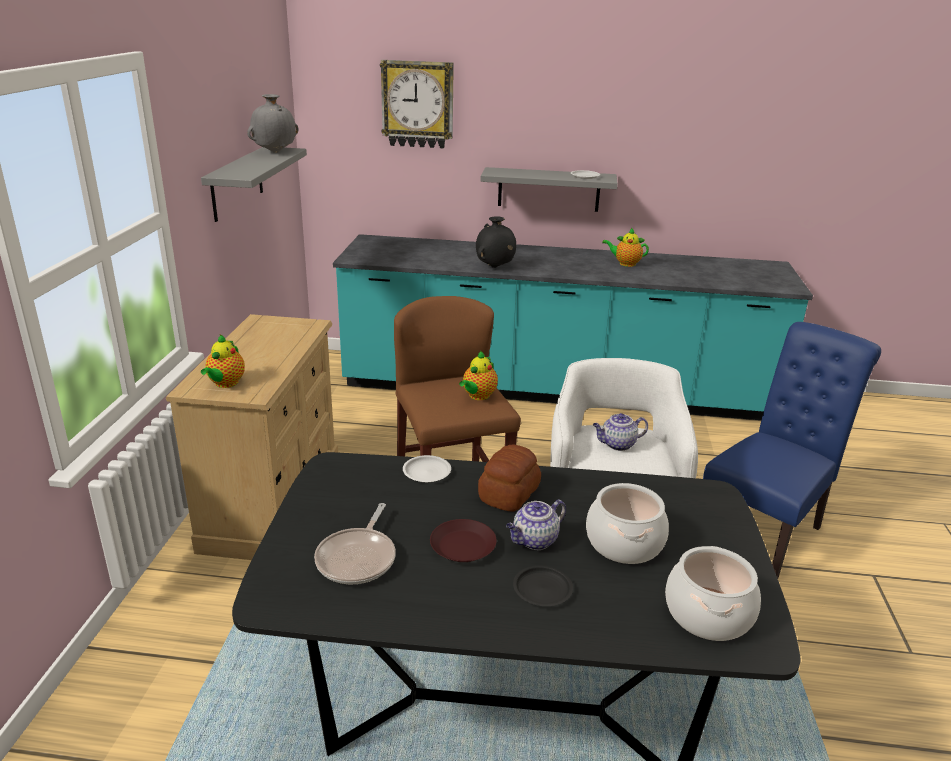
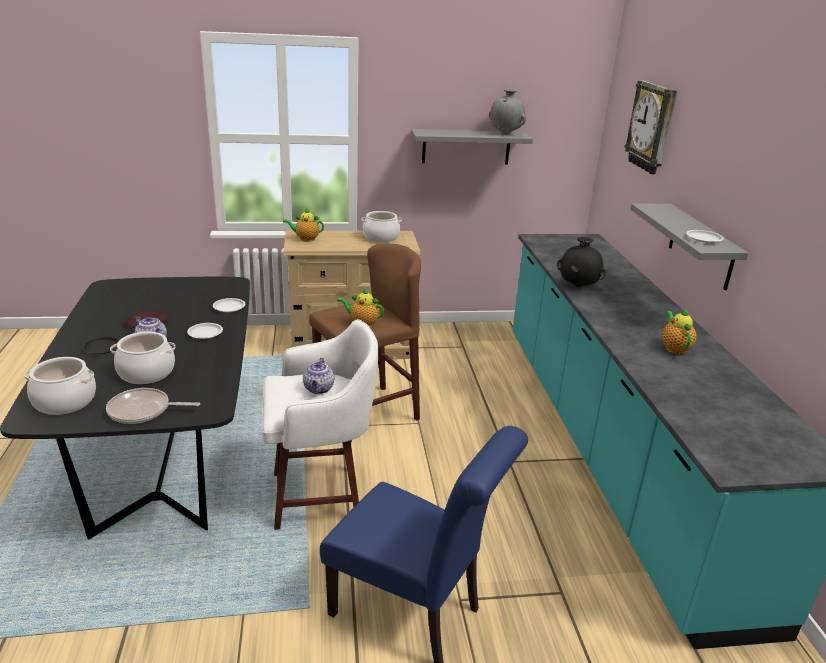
camera: 75 degrees right, 0 degrees up
(263, 334) = (381, 237): none -> cooking pot
(358, 558) = (139, 299): frying pan -> frying pan (143, 411)
(510, 494) = (205, 333): bread -> white plate
(617, 445) = (319, 389): teapot -> teapot turned 150 degrees counterclockwise

